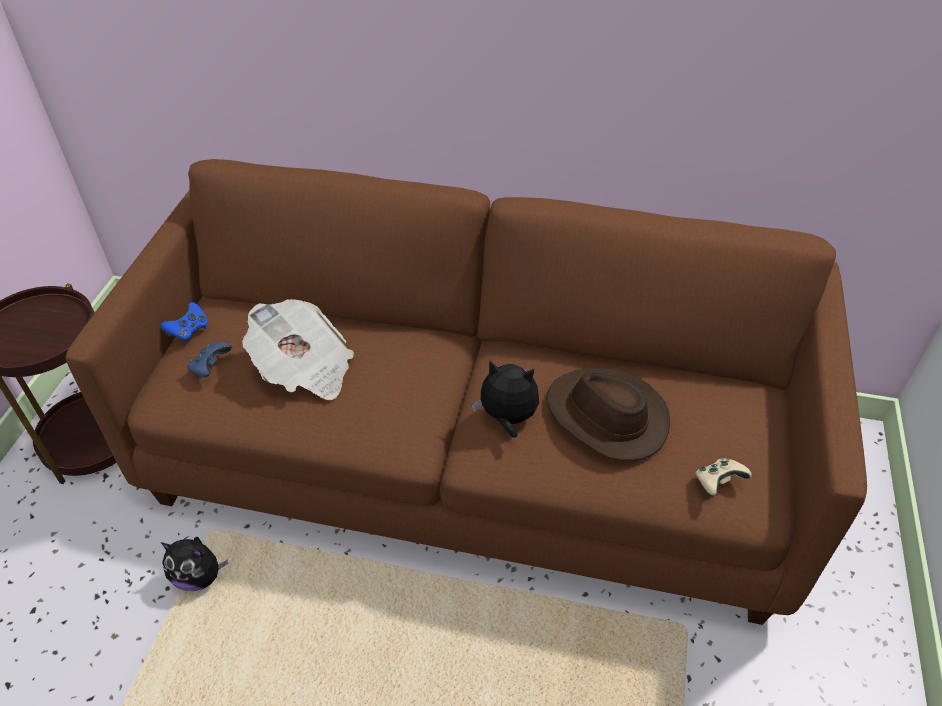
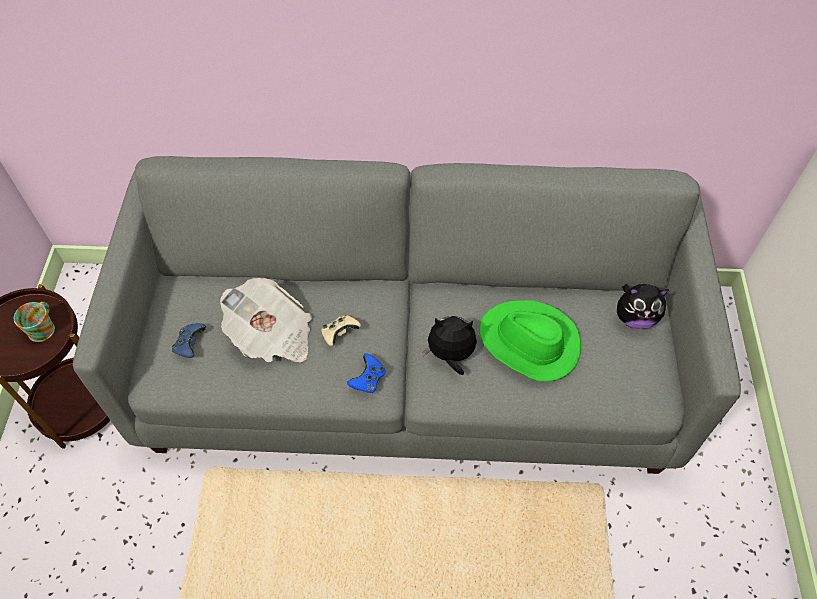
camera: 10 degrees left, 10 degrees up
(58, 327) = (44, 328): none -> mug
(189, 330) = (160, 312): blue game controller -> blue game controller (368, 380)
(199, 576) = (207, 510): plush toy -> plush toy (634, 318)
(472, 457) = (409, 369): brown sofa -> grey sofa
(605, 417) = (529, 343): brown hat -> green hat
(718, 482) = (624, 386): beige game controller -> beige game controller (340, 334)

